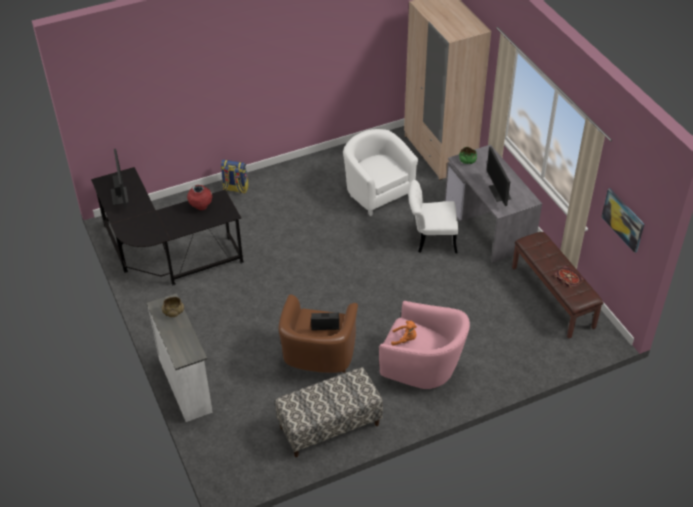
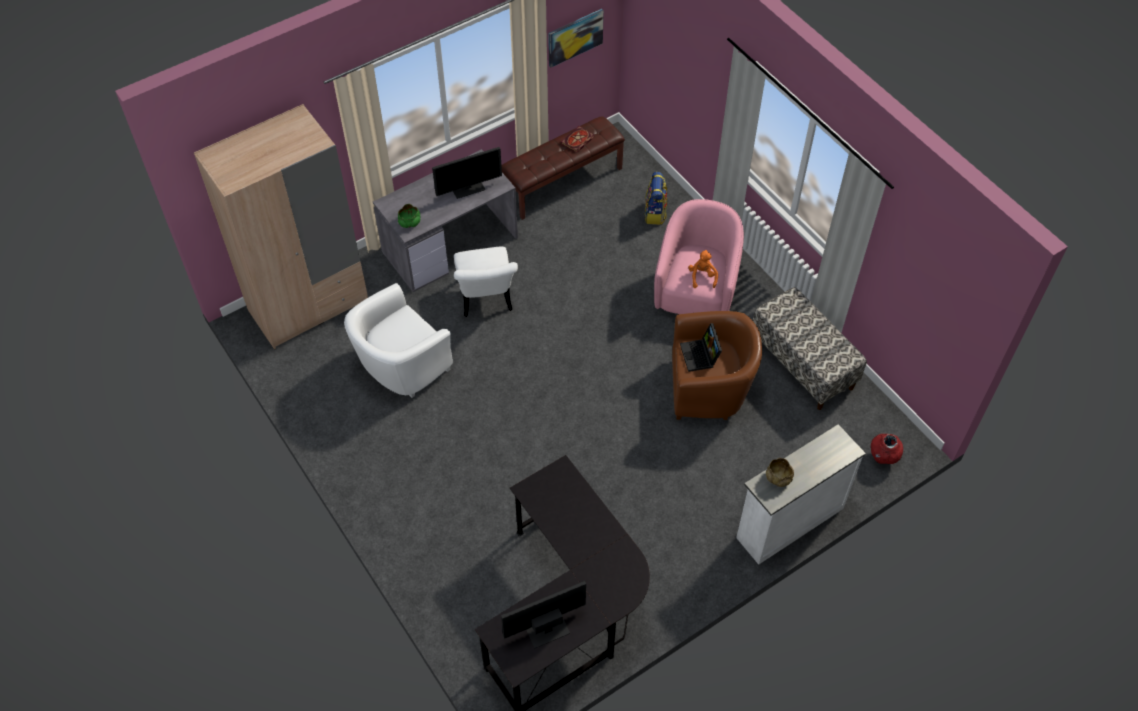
camera: 100 degrees left, 10 degrees up
(201, 207) = (553, 509): red vase -> red vase (882, 458)
(235, 188) = (410, 547): backpack -> backpack (655, 213)

